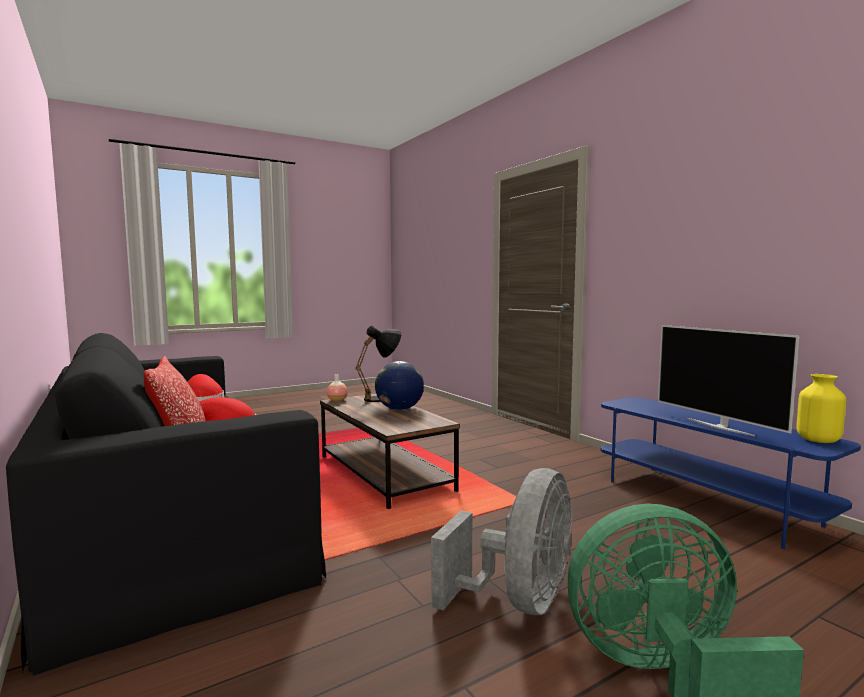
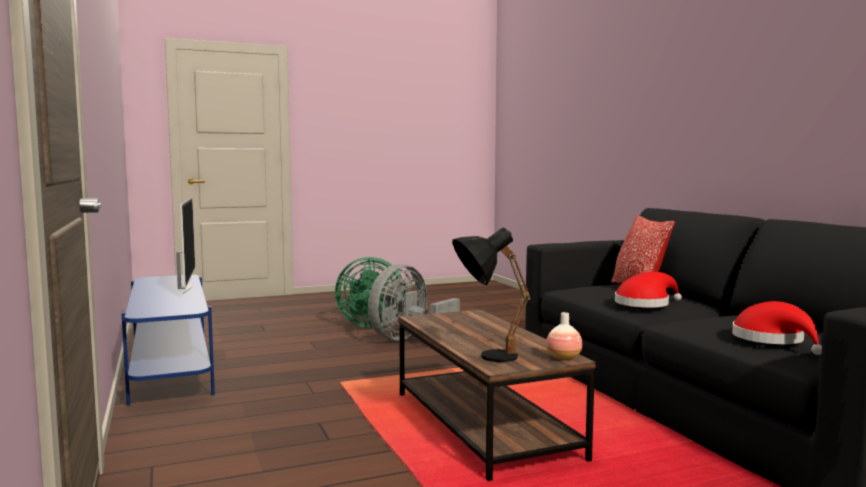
camera: 170 degrees left, 0 degrees up
(399, 409) = (461, 336): globe -> none
(818, 440) = (156, 279): yellow vase -> none

